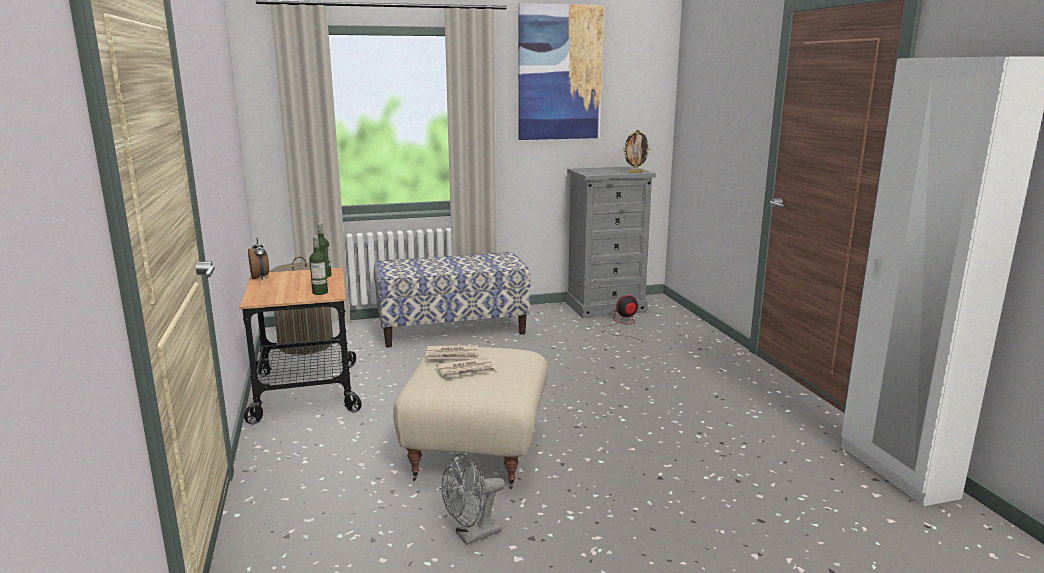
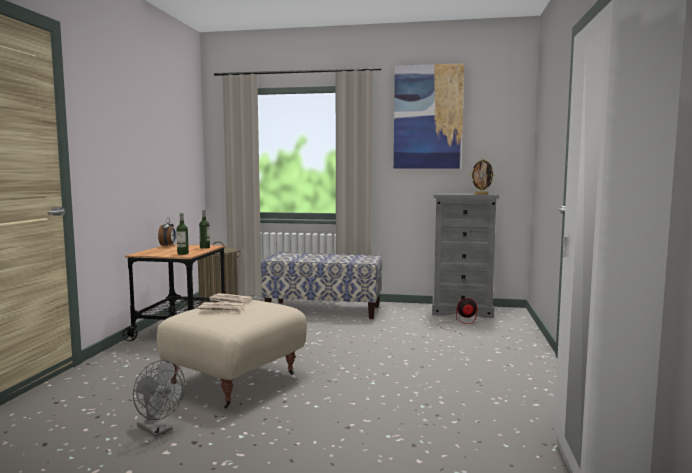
camera: 25 degrees right, 10 degrees down
(472, 535) = (158, 430): grey fan -> grey fan turned 135 degrees counterclockwise

